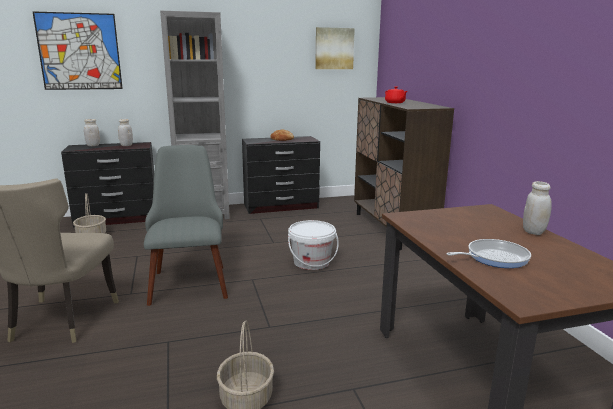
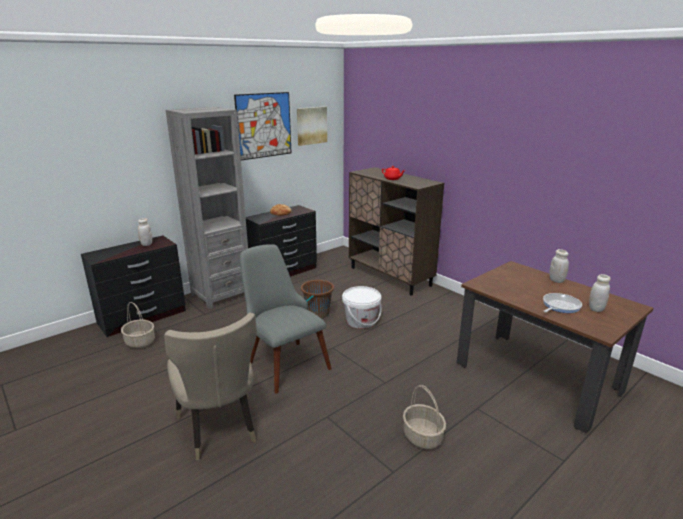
camera: 25 degrees left, 5 degrees up
(79, 51) = (84, 155): picture -> picture (264, 125)
(93, 145) = (110, 250): white jar -> white jar (596, 309)
(273, 246) = (317, 313): none -> brown bucket

